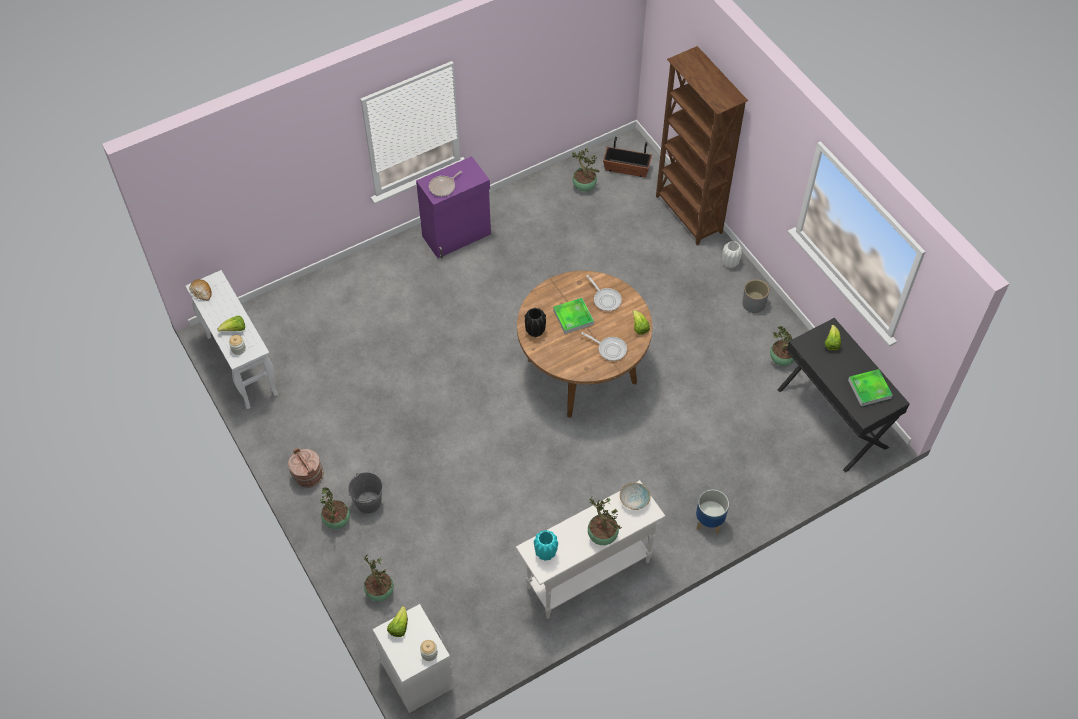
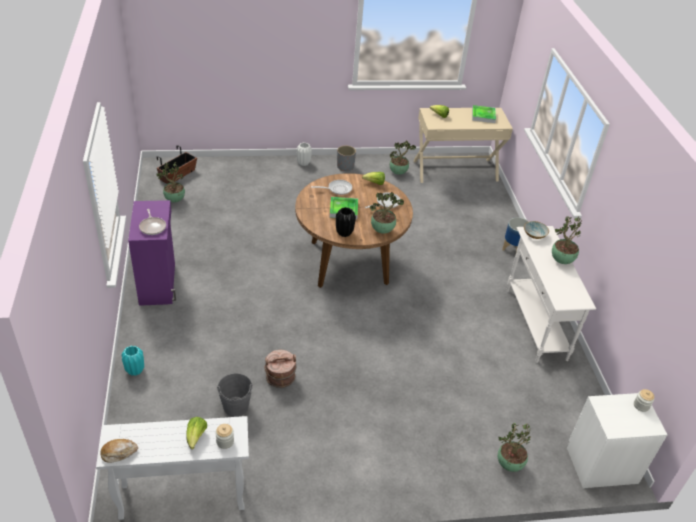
camera: 70 degrees left, 15 degrees down
(308, 476) = (355, 481): brown bucket -> brown bucket (280, 378)
(337, 521) = (419, 473): potted plant -> potted plant (383, 230)
(368, 502) = (408, 441): grey bucket -> grey bucket (236, 406)
(399, 627) = (609, 418): lettuce -> none
(545, 553) = (568, 295): turquoise vase -> turquoise vase (135, 371)
(688, 215) = (246, 164): brown bookcase -> none
(833, 418) = (455, 170): black desk -> beige desk

